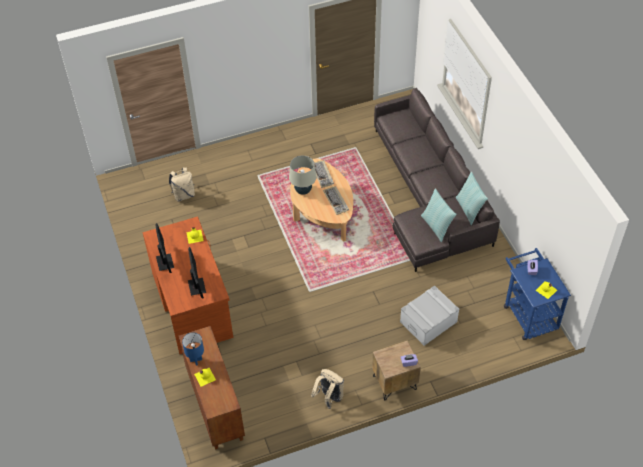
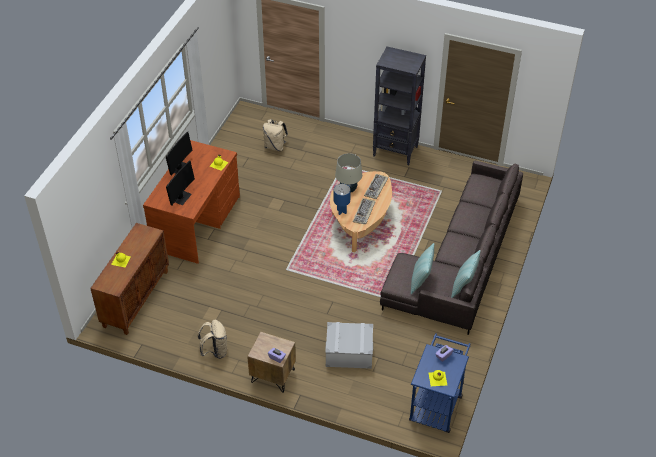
camera: 40 degrees right, 5 degrees down
(196, 360) = (128, 246): blue table lamp -> blue table lamp (342, 211)
(286, 137) = (396, 151): none -> black bookcase

